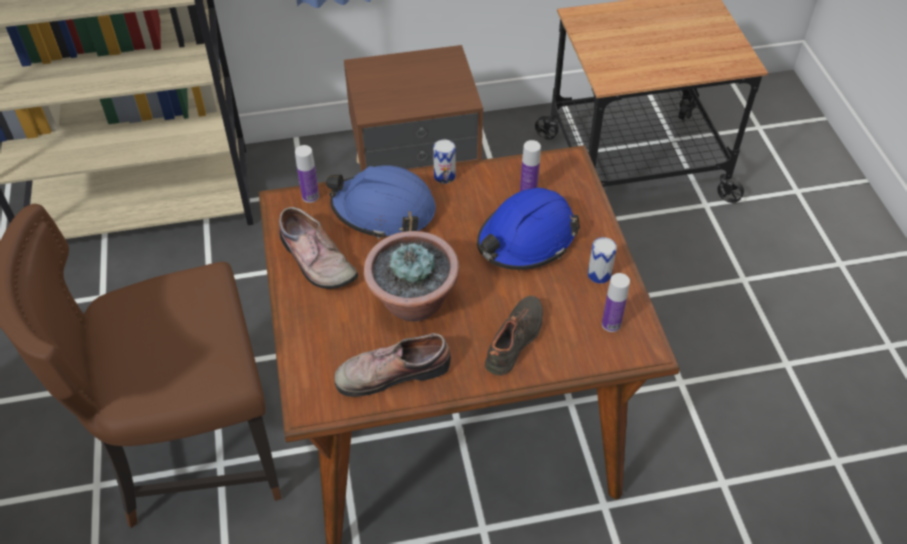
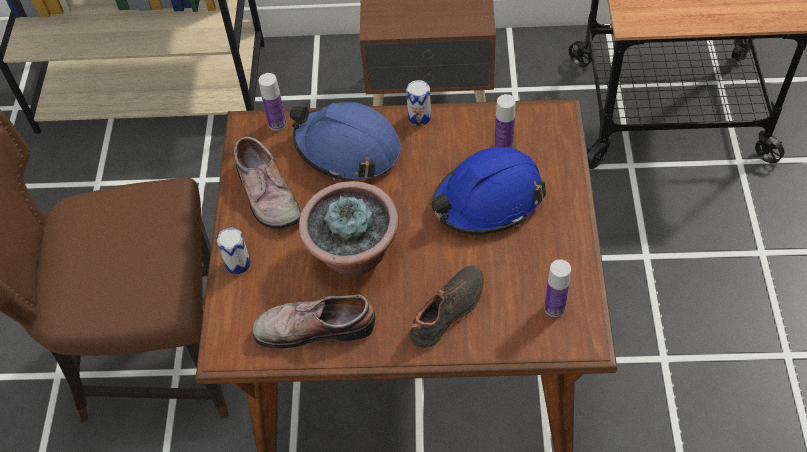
camera: 15 degrees right, 5 degrees up
(599, 274) = (556, 250): can -> can (238, 264)

